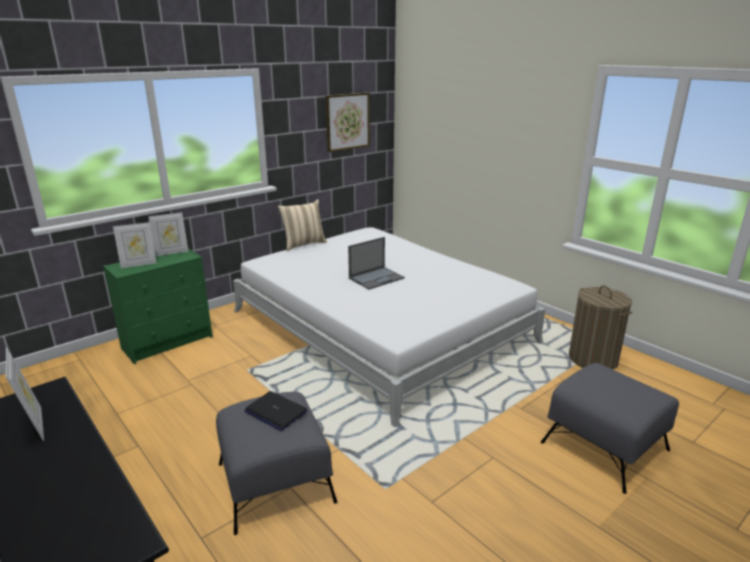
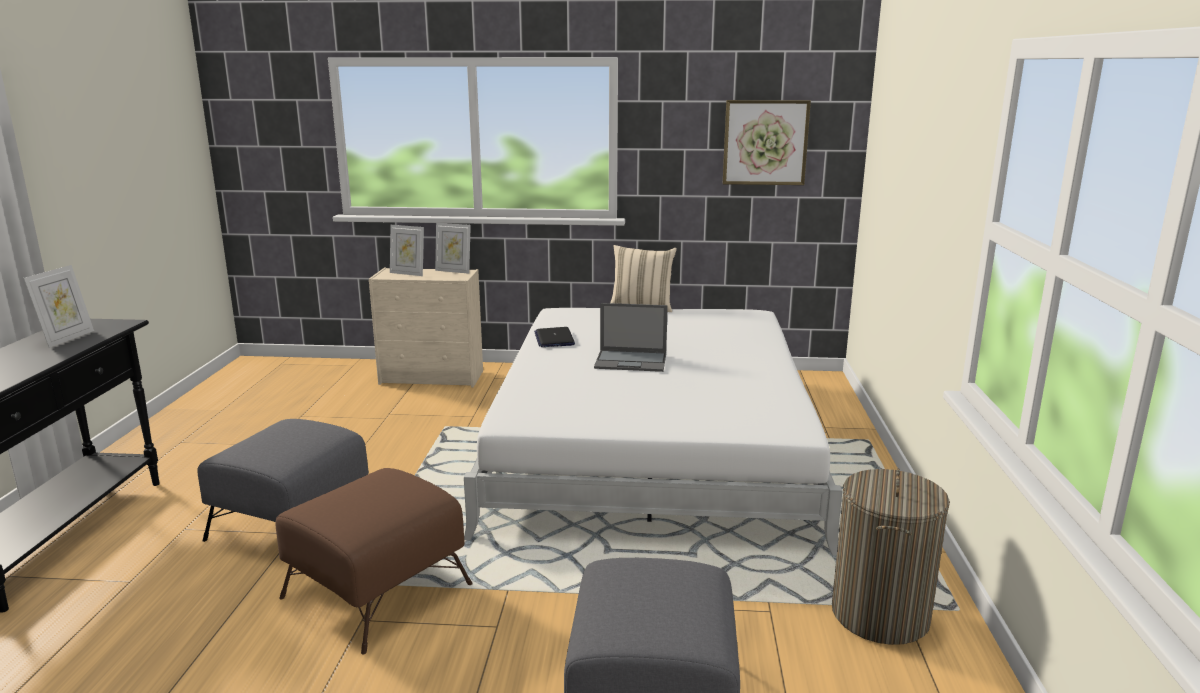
camera: 45 degrees right, 5 degrees down
(168, 342) = (433, 377): green dresser -> beige dresser
(275, 412) = (299, 436): laptop -> laptop (554, 338)
(407, 483) = (376, 591): none -> brown ottoman

